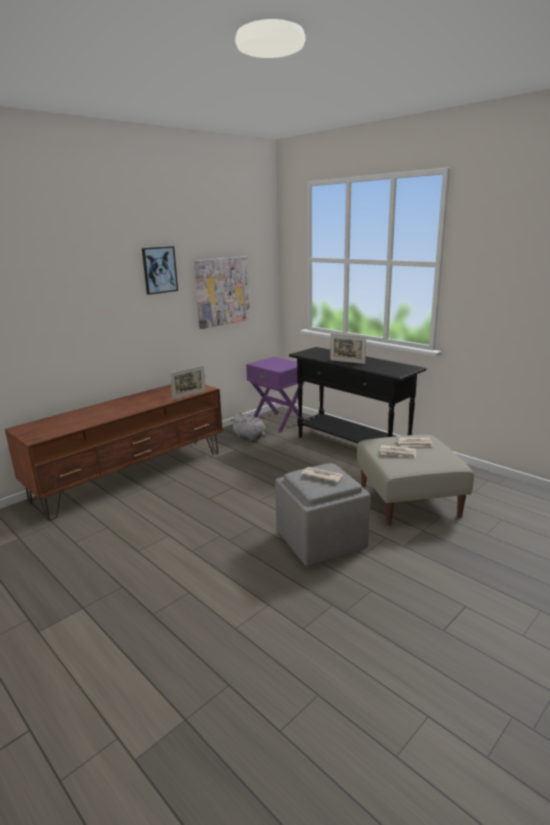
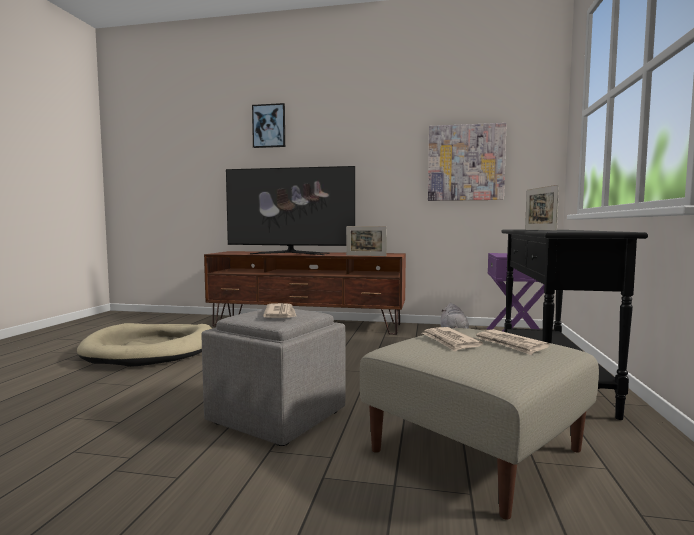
camera: 55 degrees right, 15 degrees down
(86, 569) = (152, 349): none -> beige dog bed
(113, 413) = (290, 253): none -> television
(159, 270) = (385, 135): picture -> picture (269, 126)

